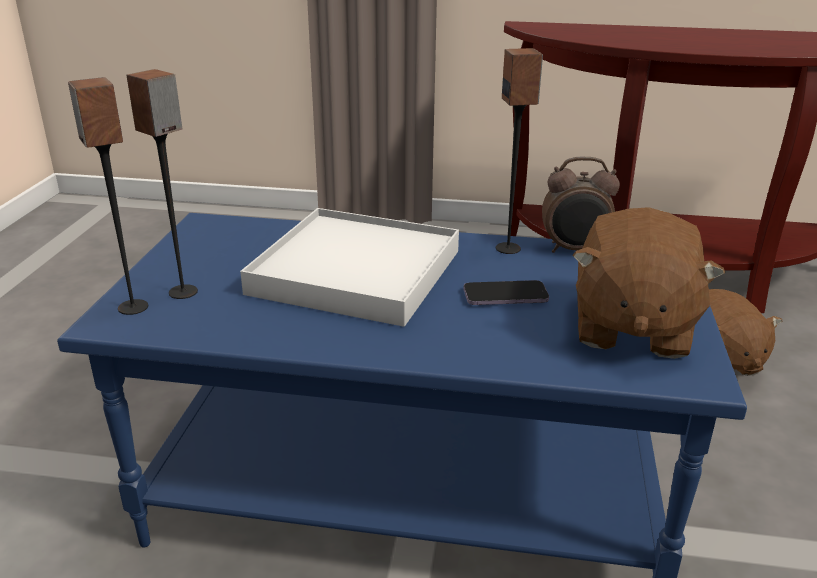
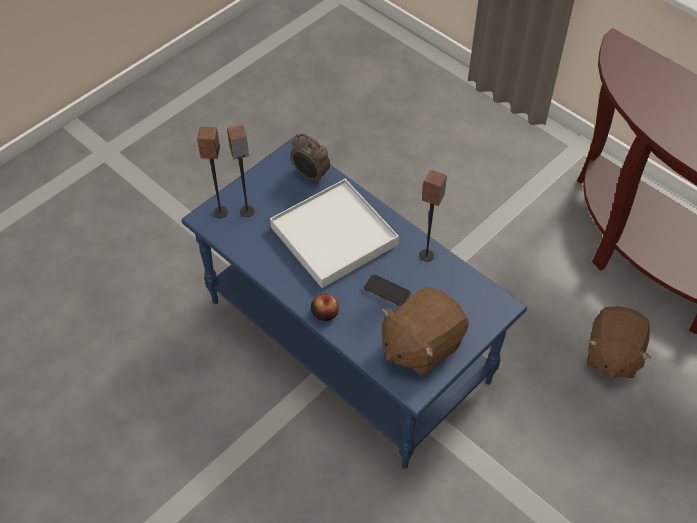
camera: 35 degrees right, 25 degrees up
(444, 351) = (325, 313): none -> apple
(574, 250) = (460, 275): alarm clock -> alarm clock (310, 175)

